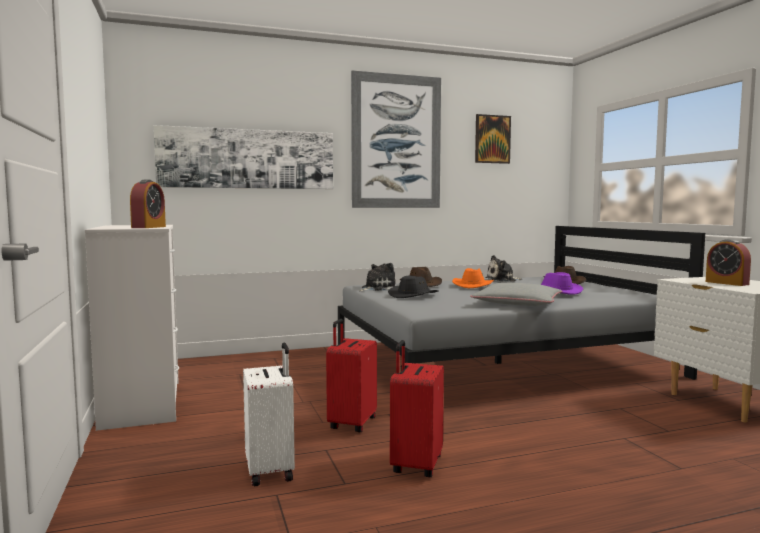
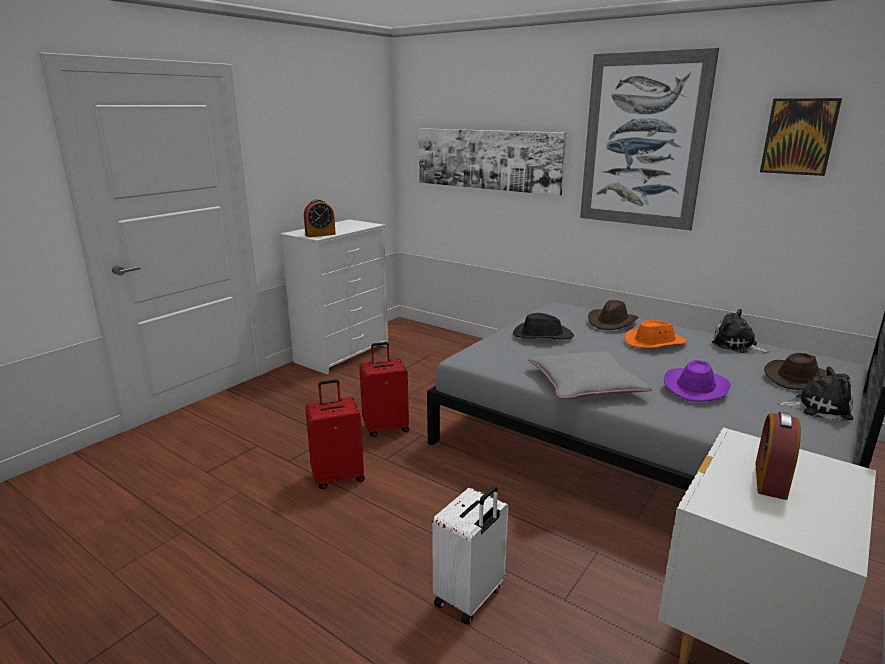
camera: 55 degrees right, 15 degrees up
(271, 471) = (286, 431): white suitcase -> white suitcase (470, 597)
(377, 288) = (554, 314): plush toy -> plush toy (818, 407)

